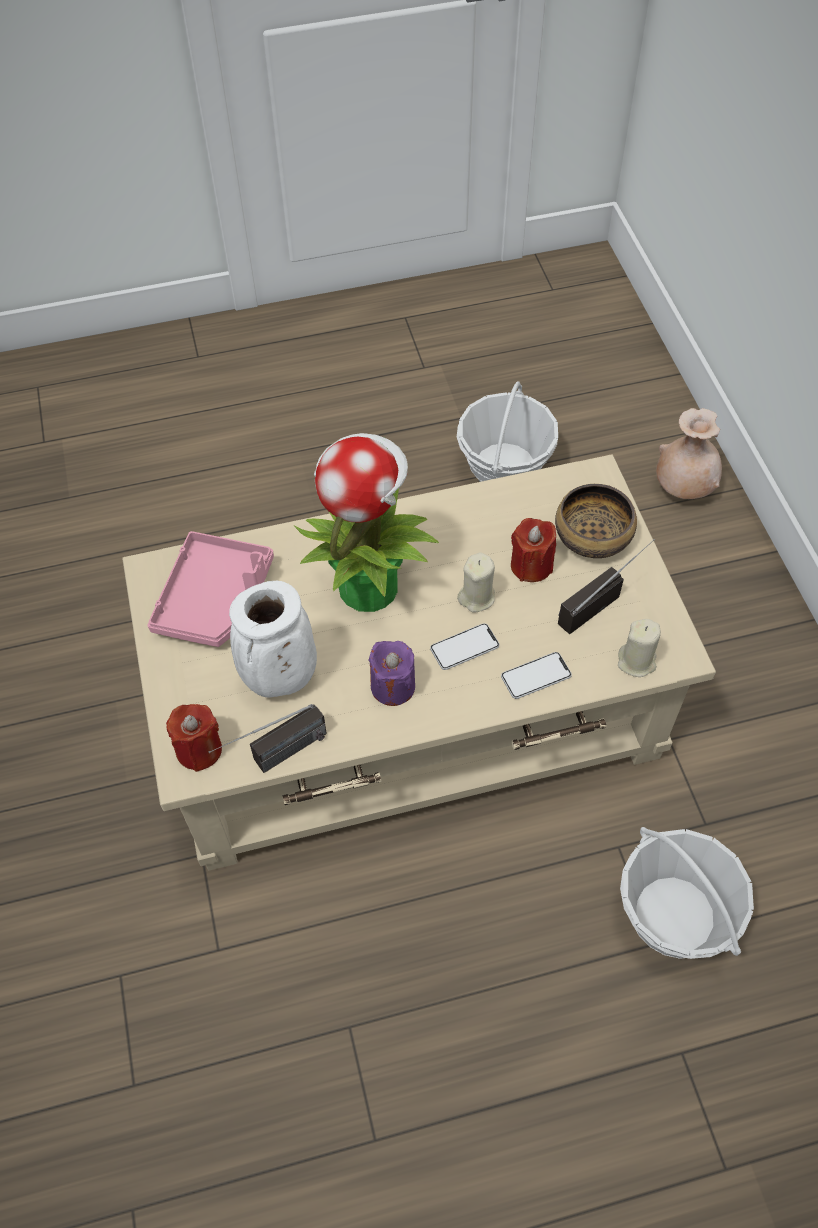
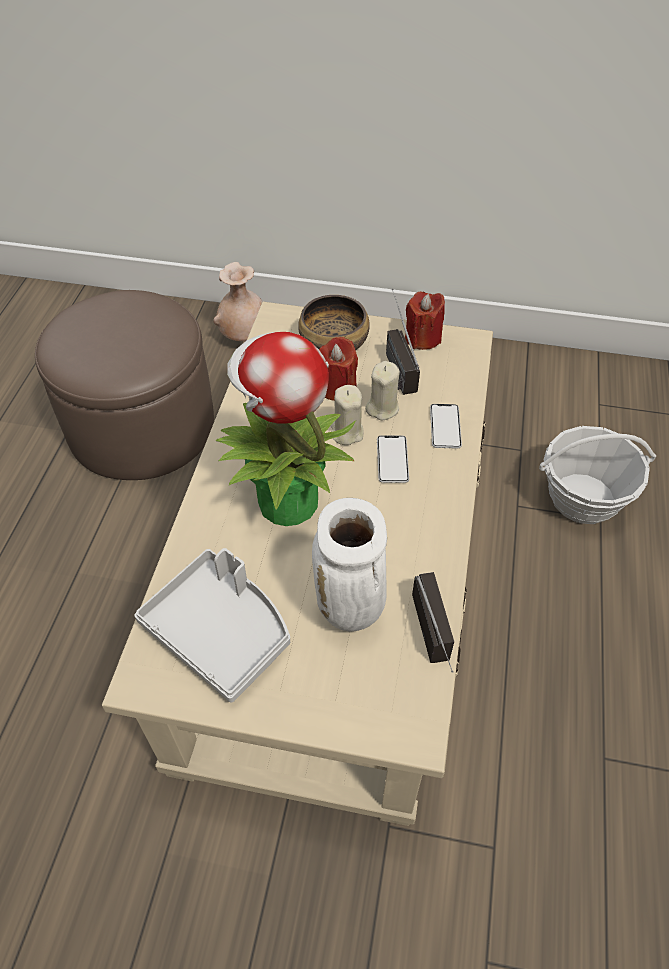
camera: 65 degrees left, 5 degrees down
(199, 749) = (395, 710): red candle -> red candle (422, 338)
(215, 599) = (220, 631): pink tray -> grey tray
(392, 686) = (405, 523): purple candle -> none
(504, 467) = (142, 425): basket -> brown ottoman
(636, 661) = (463, 366): beige candle -> beige candle (382, 408)

